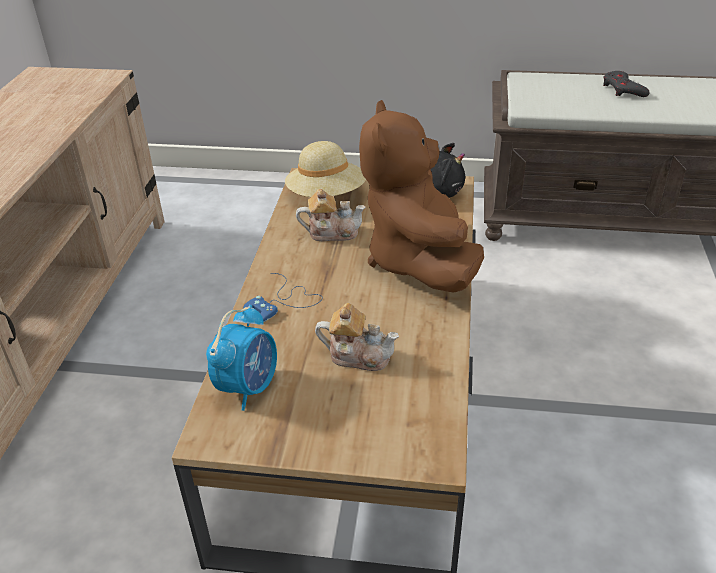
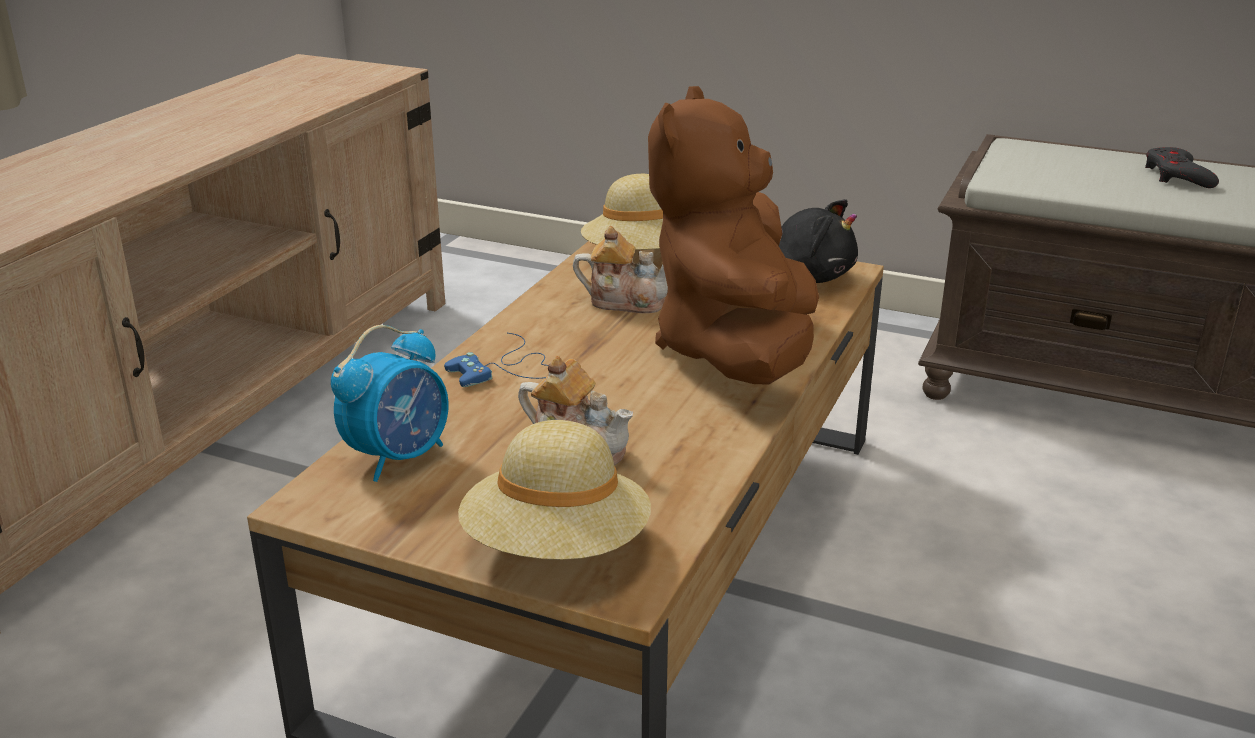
camera: 15 degrees right, 10 degrees down
(382, 436) = (557, 548): none -> beige hat

